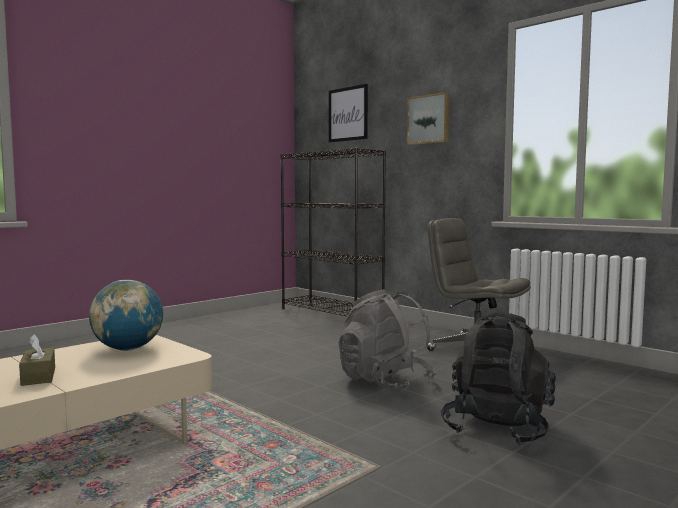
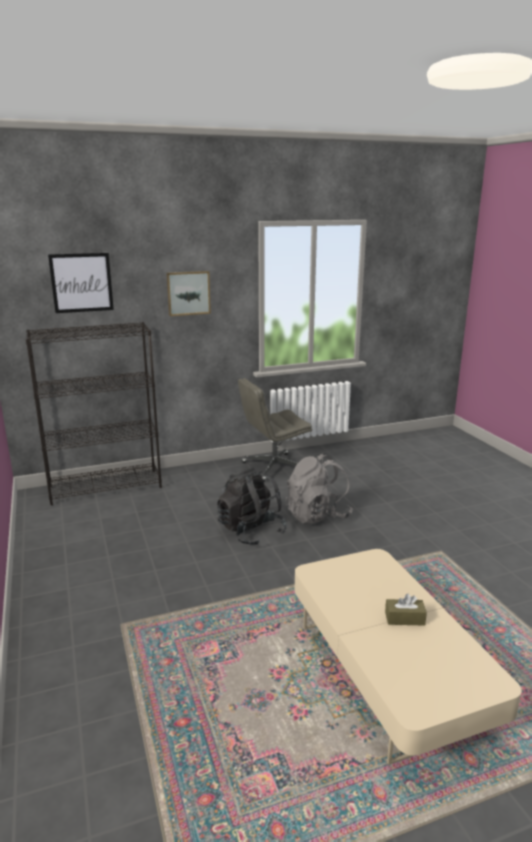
camera: 65 degrees left, 15 degrees up
(128, 349) = (345, 579): globe -> none
(497, 428) = (407, 506): black backpack -> black backpack (251, 531)

